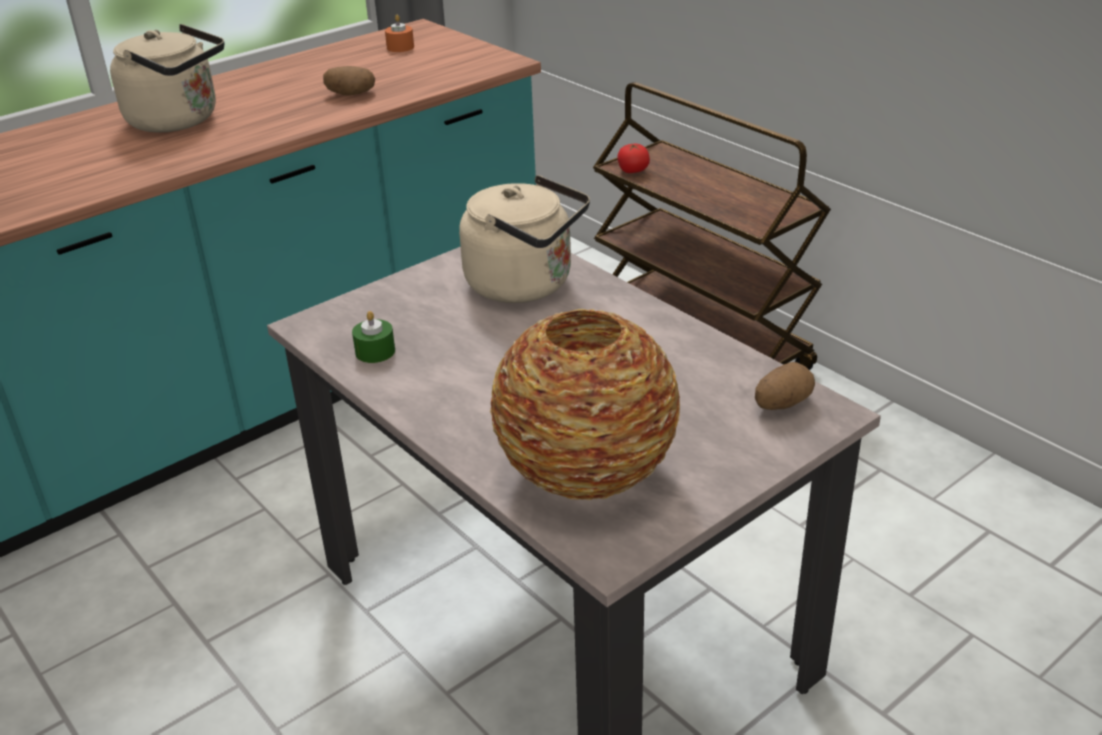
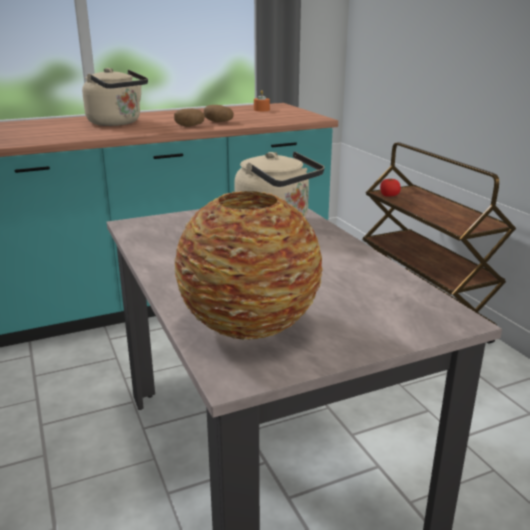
camera: 15 degrees right, 10 degrees down
(375, 352) = (158, 241): green candle -> none
(782, 403) = (422, 308): potato -> potato (190, 126)

